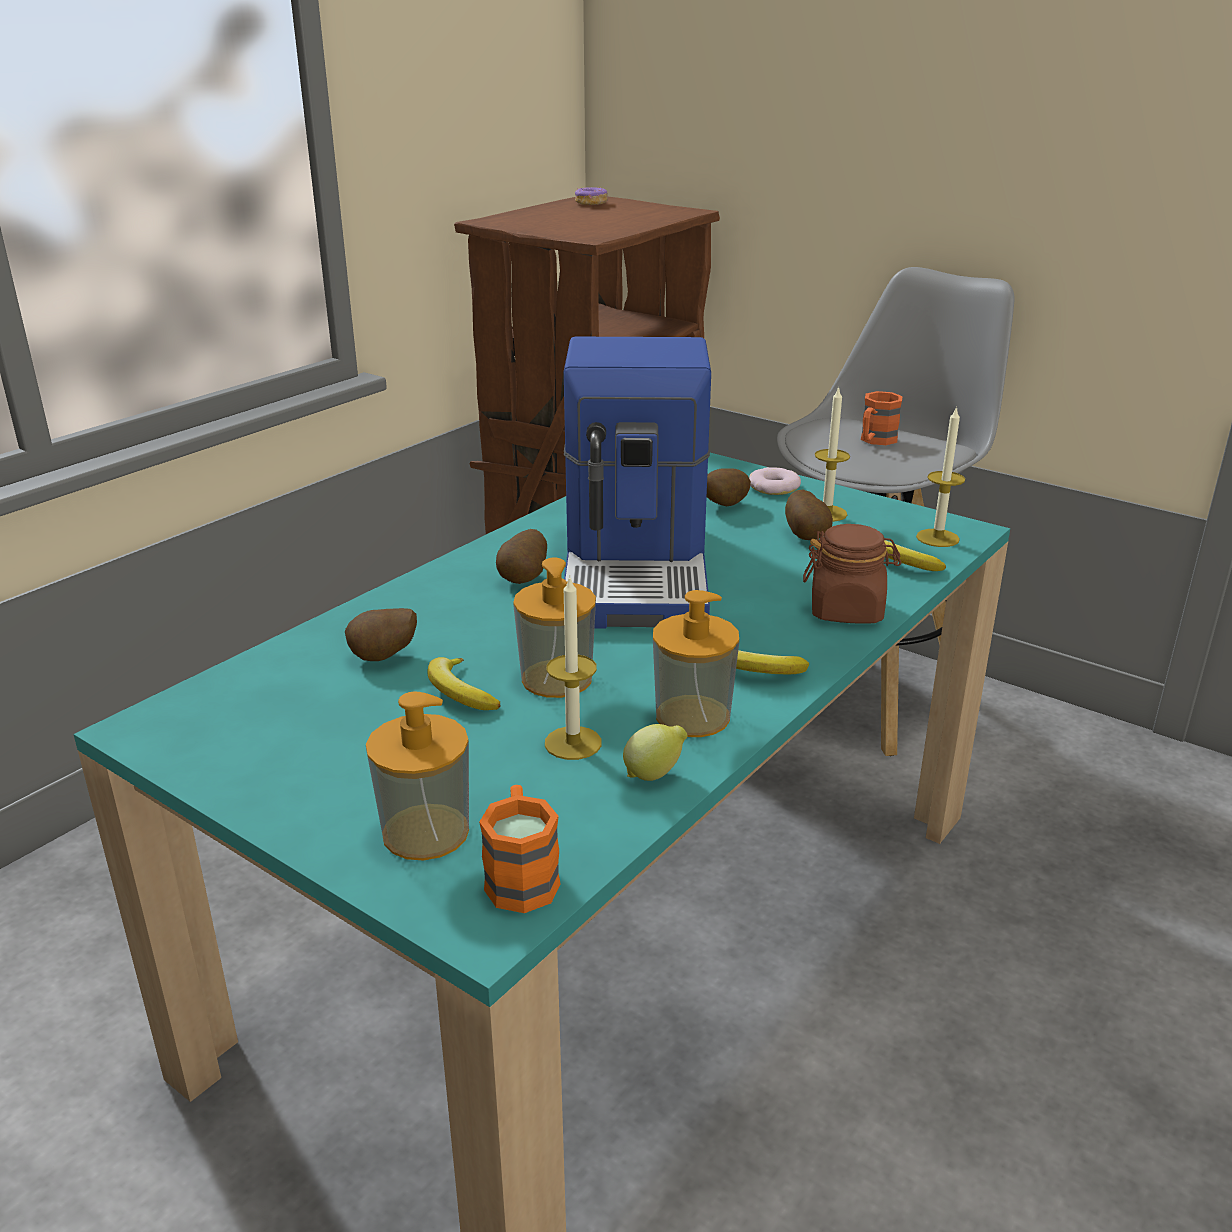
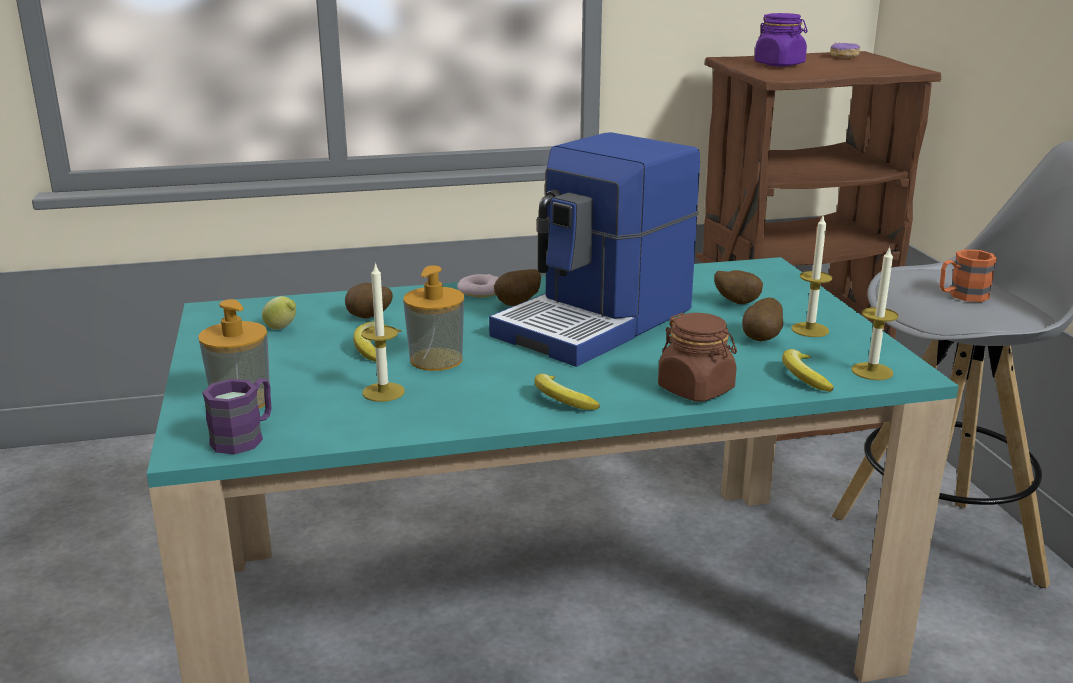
camera: 40 degrees right, 5 degrees down
(521, 875) = (245, 437): orange mug -> purple mug
(554, 221) = (779, 64): none -> purple jar
(654, 774) = (395, 424): lemon -> lemon (282, 328)
(692, 716) = (473, 406): soap dispenser -> none
(774, 487) = (801, 303): donut -> donut (480, 291)

